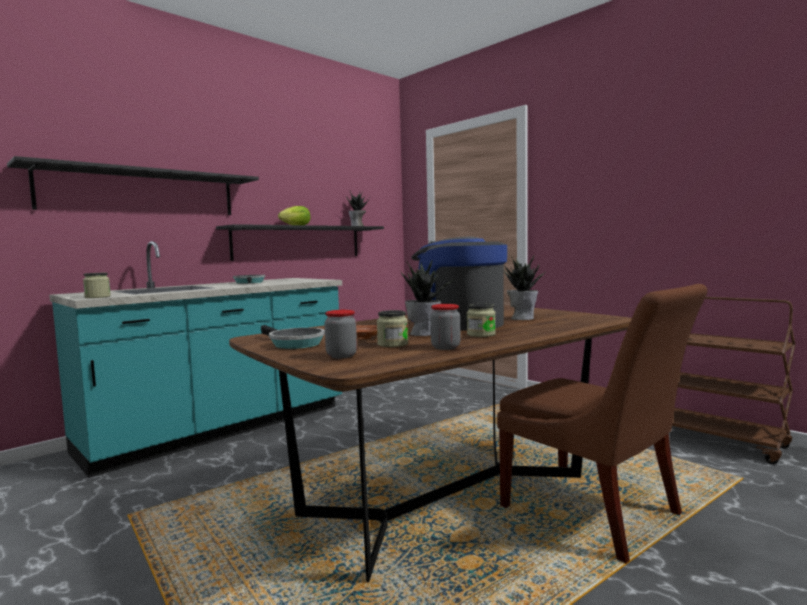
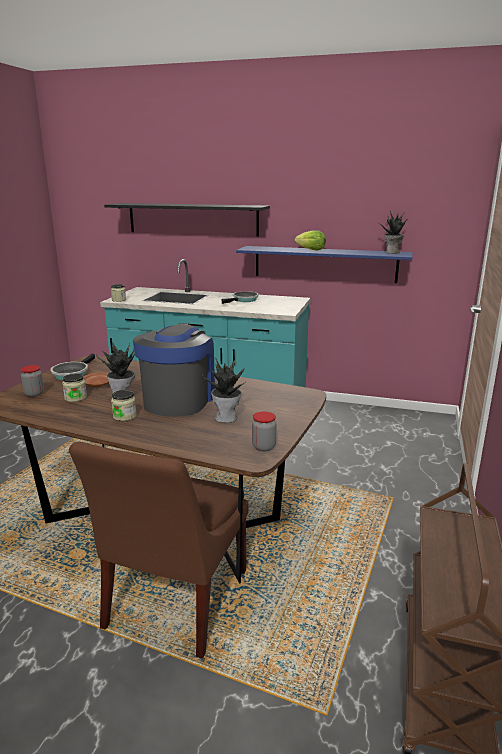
camera: 60 degrees right, 15 degrees up
(299, 242) = (325, 264): black shelf -> blue shelf
(445, 347) = (67, 414): jar -> jar (264, 447)

